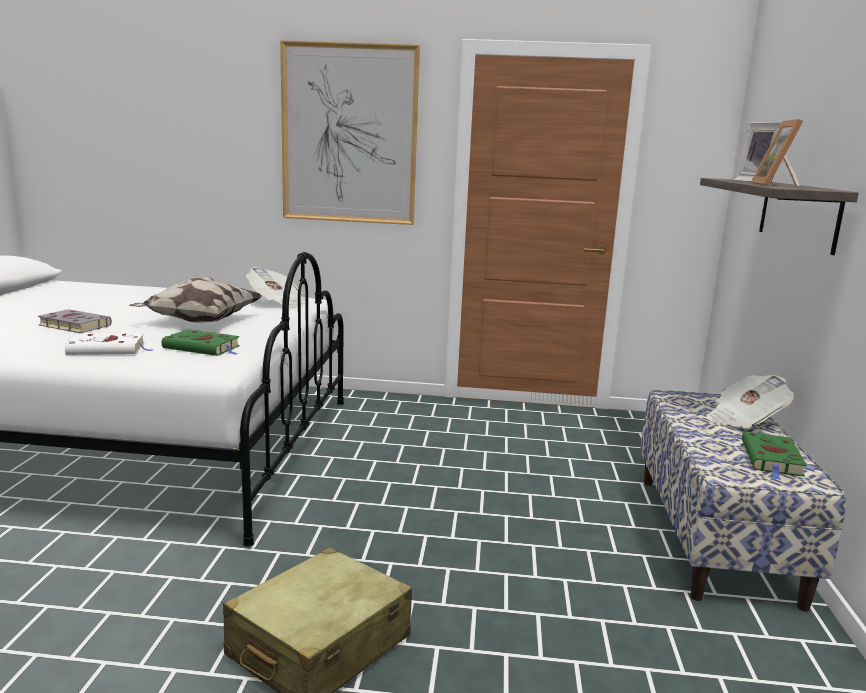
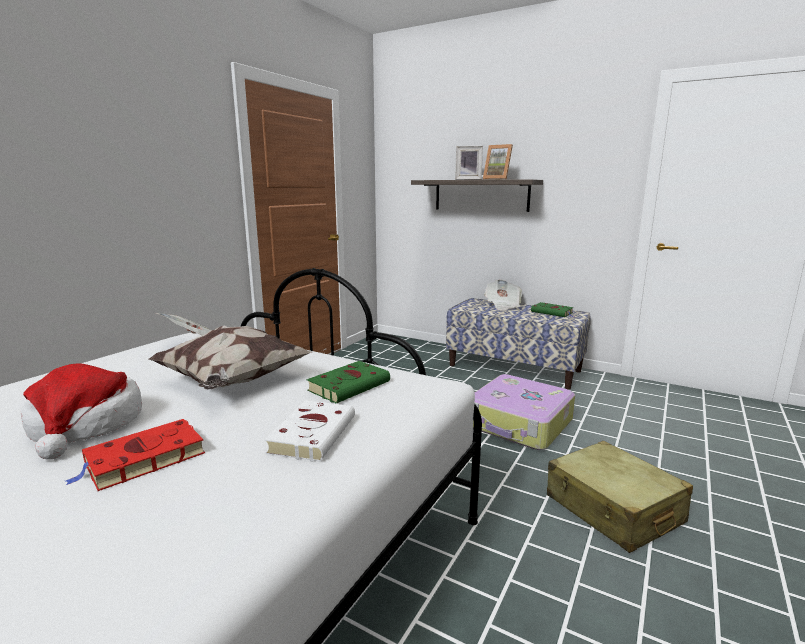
camera: 65 degrees left, 0 degrees up
(73, 325) = (142, 460): grey book -> red book
(119, 309) = (86, 425): none -> hat
(349, 135) = (146, 150): picture -> none
(503, 558) = (519, 424): none -> suitcase

